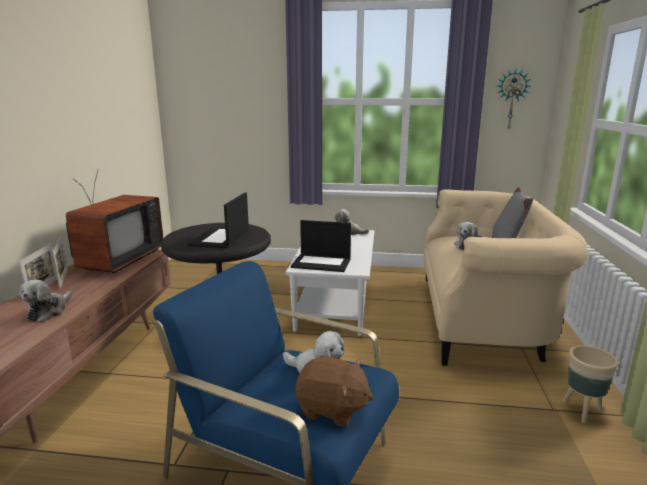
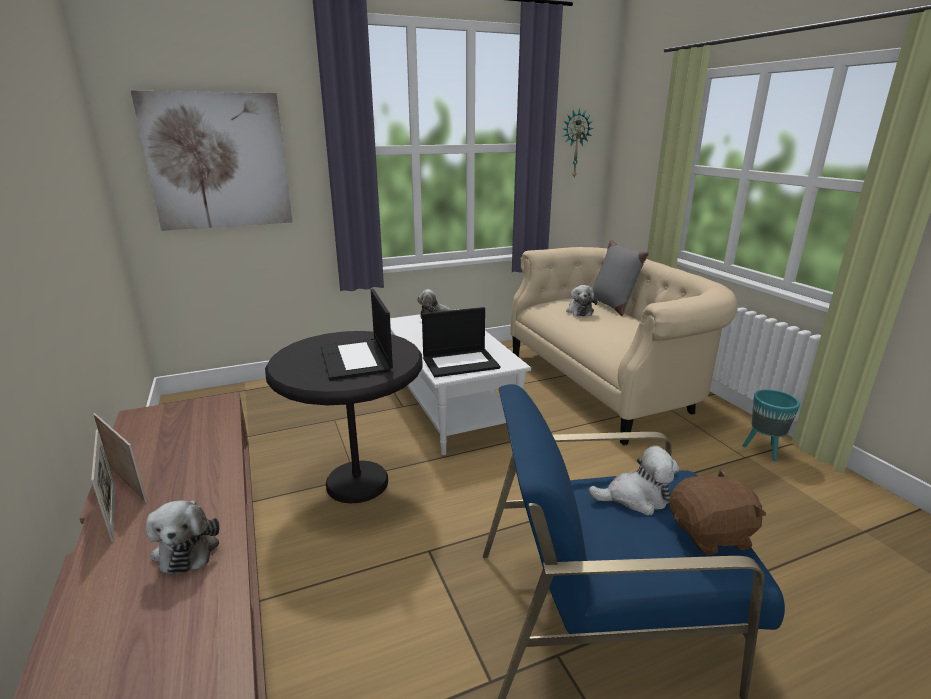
camera: 30 degrees left, 5 degrees up
(116, 260) = (180, 428): television -> none
(221, 106) = (218, 161): none -> picture
(582, 411) = (764, 450): beige planter -> turquoise planter

